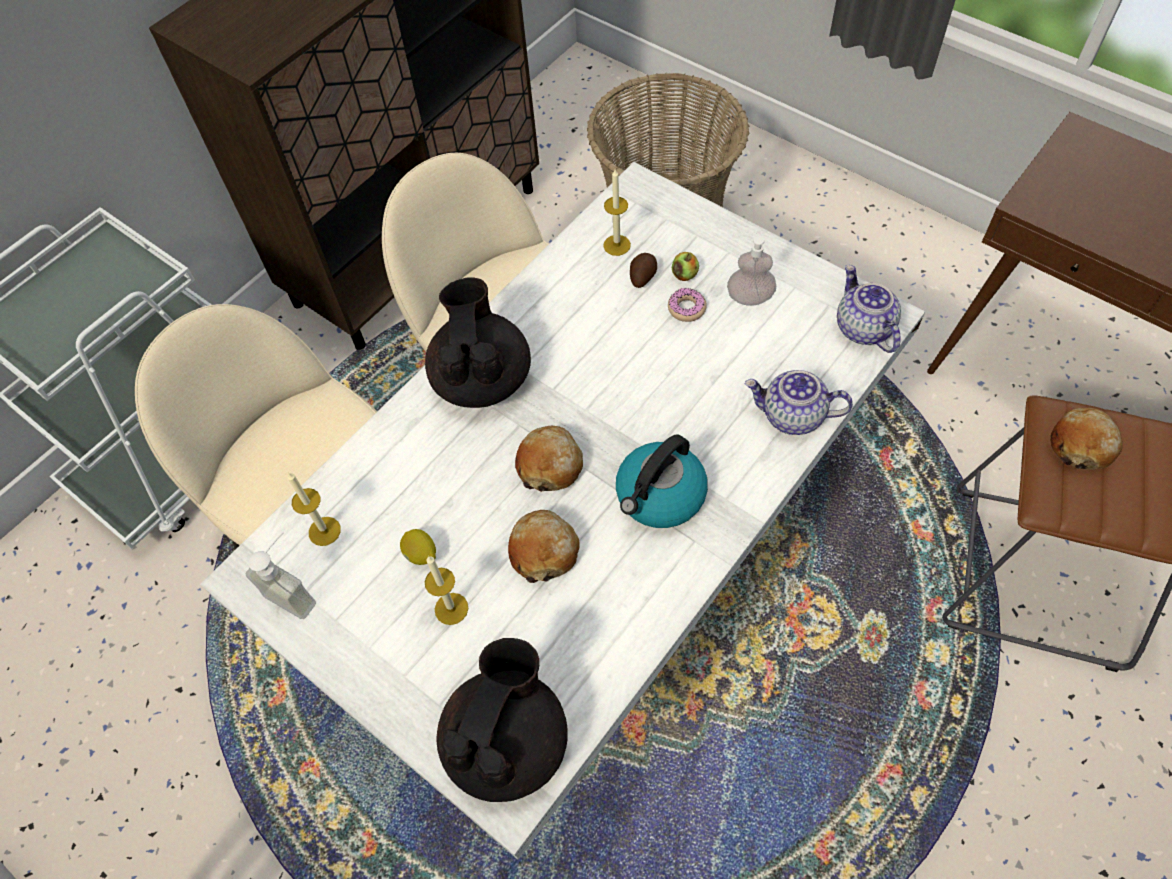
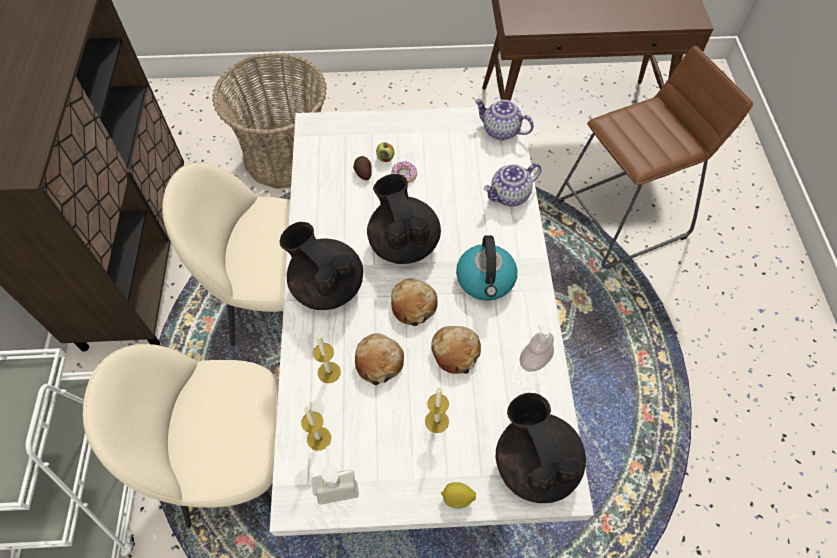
camera: 45 degrees left, 0 degrees up
(421, 554) = (390, 406): lemon -> lemon (457, 498)
(608, 387) = (403, 243): none -> black teapot
(617, 245) = (332, 164): candle -> candle (329, 372)
(749, 297) = (431, 149): soap dispenser -> soap dispenser (534, 361)
(1081, 445) = (630, 129): bread -> bread (379, 361)

